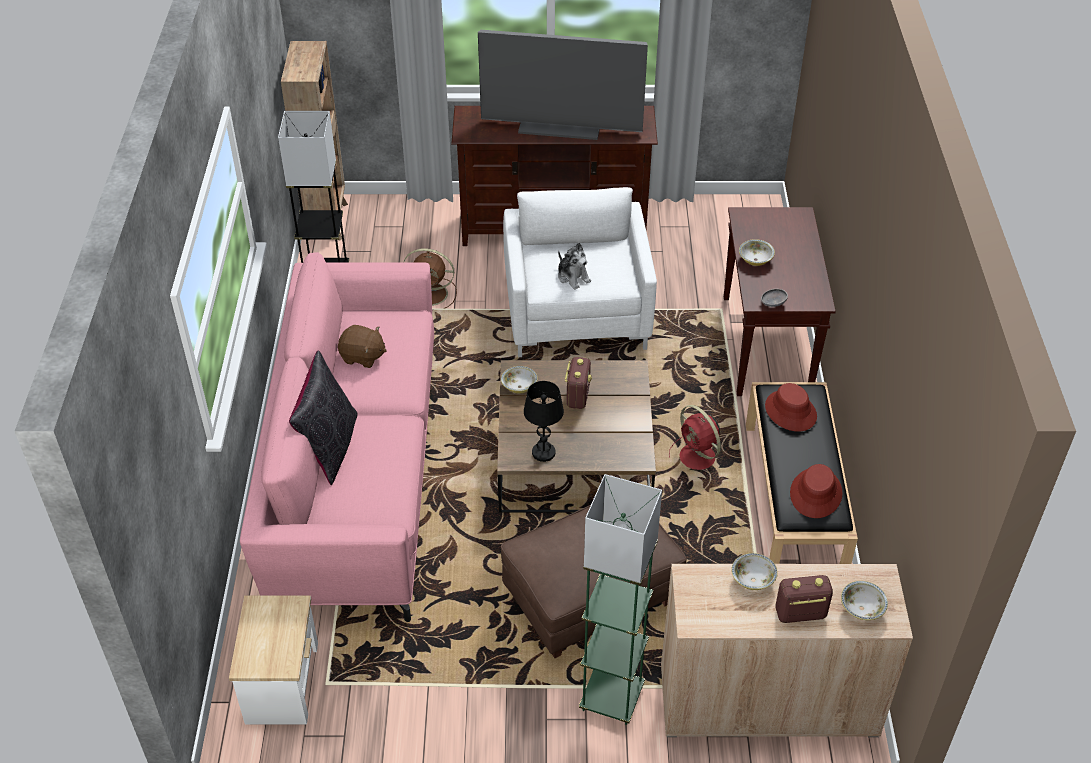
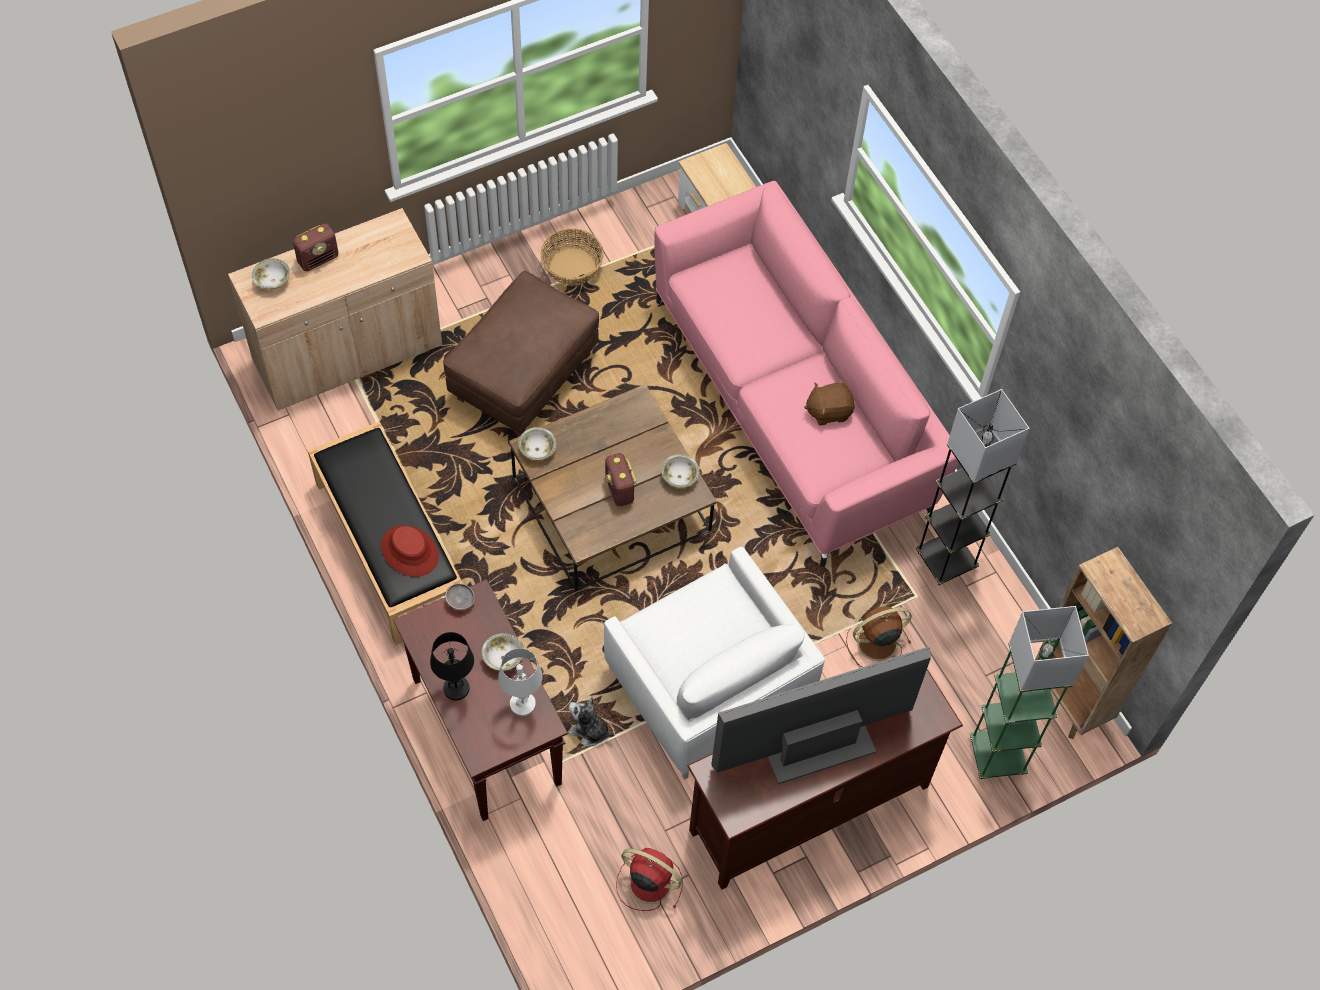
camera: 150 degrees right, 15 degrees up
(329, 447) = (786, 313): black pillow -> none
(473, 698) = (571, 267): none -> basket
(543, 452) = (616, 417): black table lamp -> black table lamp (456, 688)
(573, 277) = (699, 610): plush toy -> plush toy (589, 731)
(611, 698) = (468, 308): green floor lamp -> green floor lamp (997, 756)
(698, 458) = (496, 554): red fan -> red fan (648, 881)
(752, 580) = (364, 271): bowl -> bowl (537, 450)
(753, 231) = (522, 704): none -> white table lamp
(816, 493) = (356, 469): red hat -> none

